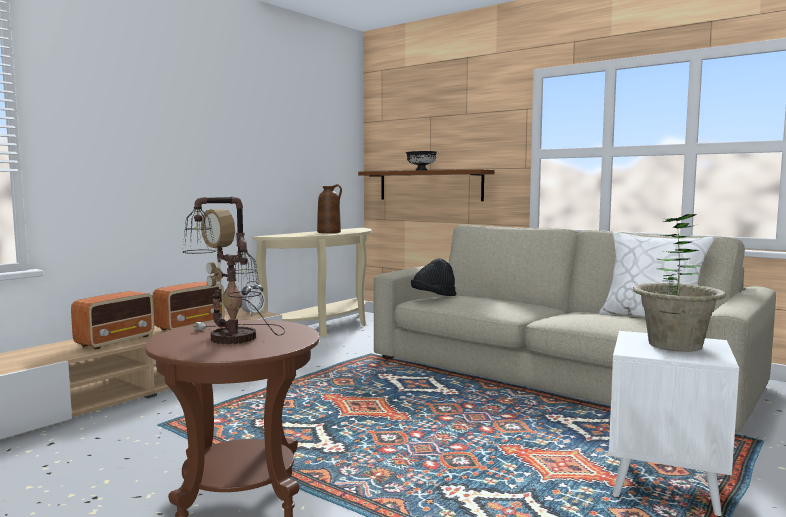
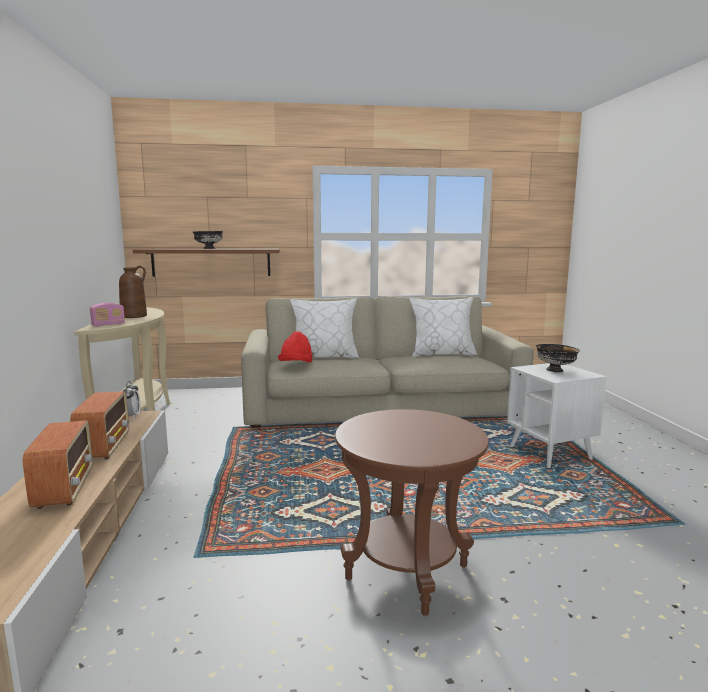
camera: 45 degrees left, 5 degrees up
(233, 340) = (419, 435): table lamp -> none
(286, 235) = (108, 325): none -> radio
(433, 297) = (296, 365): black hat -> red hat
(497, 297) = (324, 357): none -> white pillow
(675, 345) = (555, 370): potted plant -> black bowl

